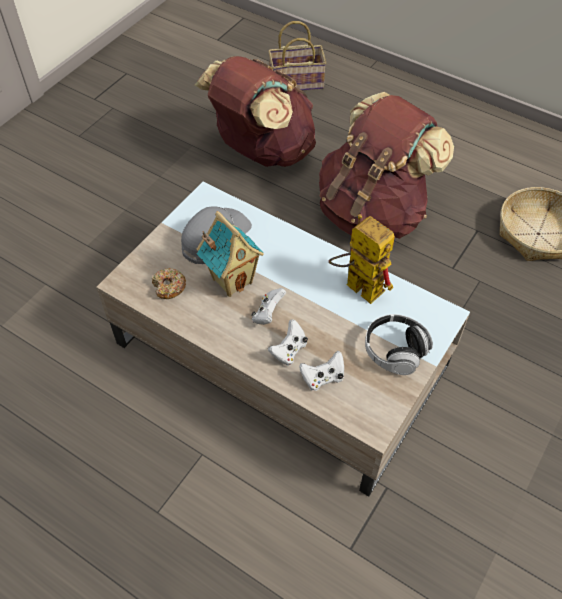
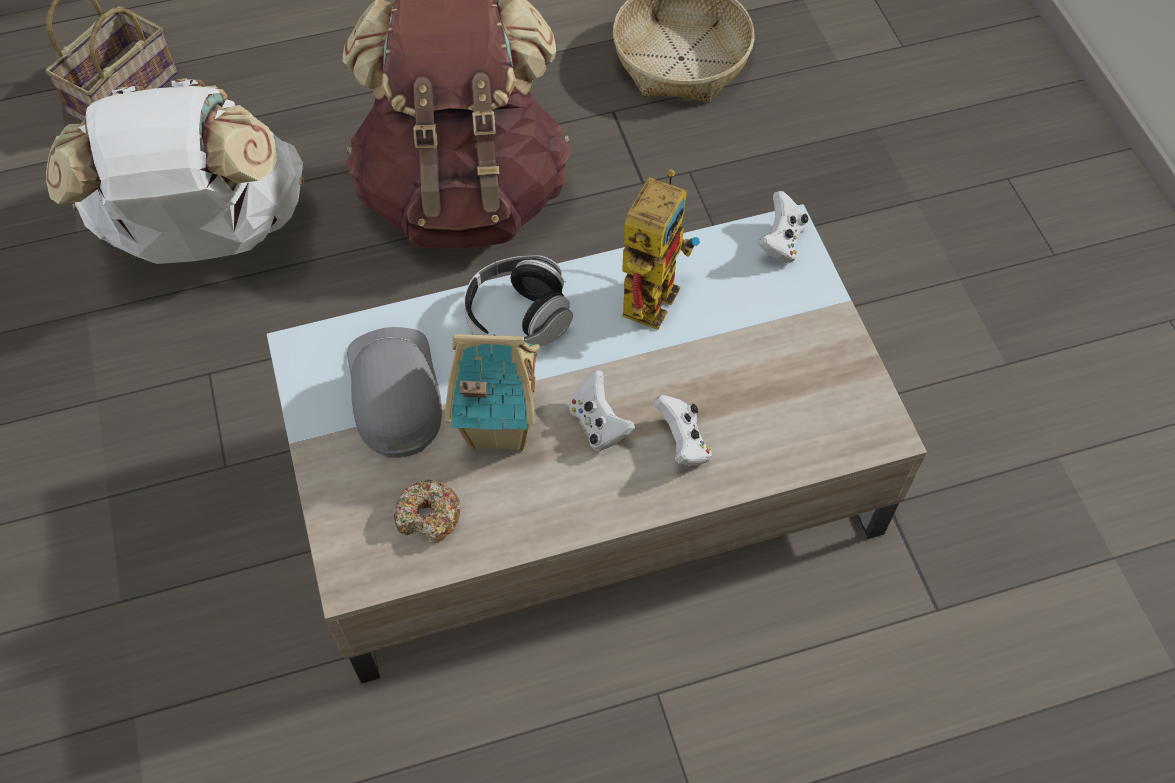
camera: 50 degrees left, 5 degrees up
(262, 151) = (206, 235): brown backpack -> white backpack
(323, 378) = (761, 435): white game controller -> white game controller (781, 242)
(356, 286) = (650, 289): toy robot -> toy robot turned 120 degrees clockwise
(395, 351) = (791, 325): headphones -> headphones (518, 318)

